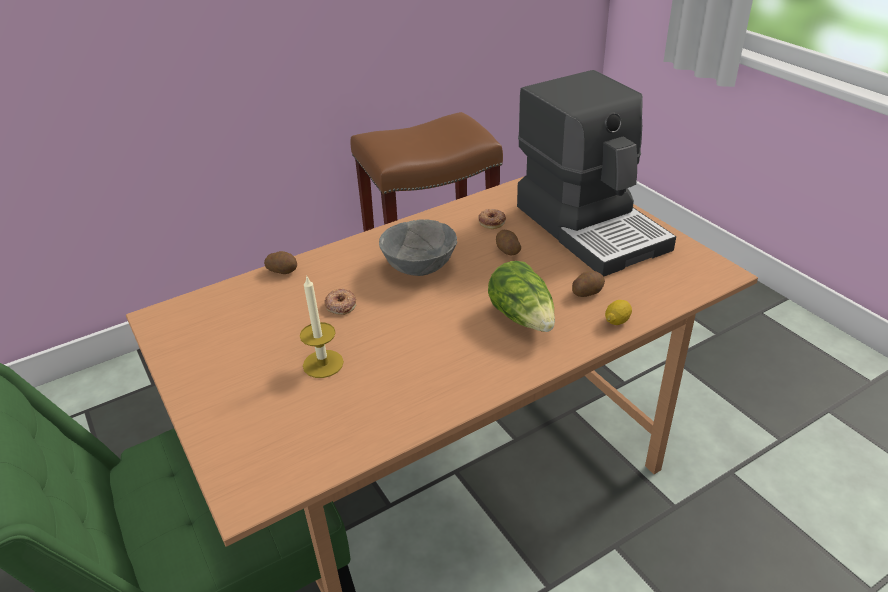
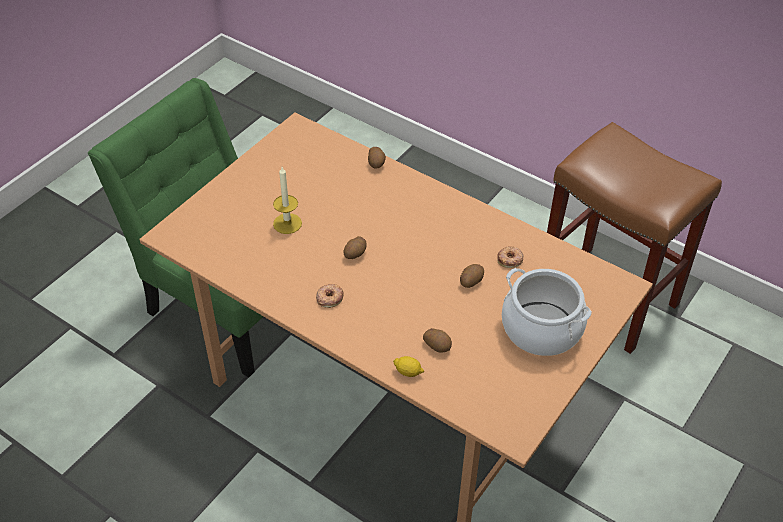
camera: 65 degrees right, 10 degrees up
(340, 305) = (351, 208): donut -> donut (329, 297)
(416, 318) = (355, 254): none -> potato
(419, 267) = (419, 235): grey bowl -> none
(523, 317) = (385, 313): lettuce -> none
(591, 226) = (541, 328): coffee machine -> cooking pot

